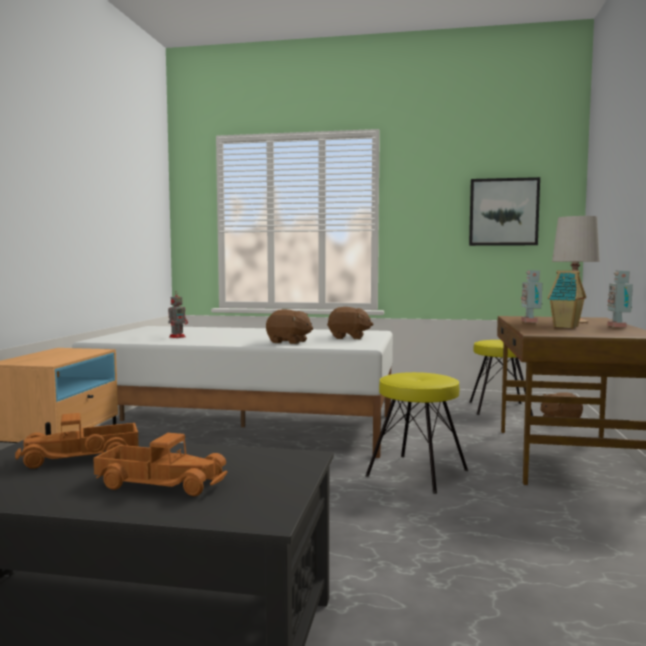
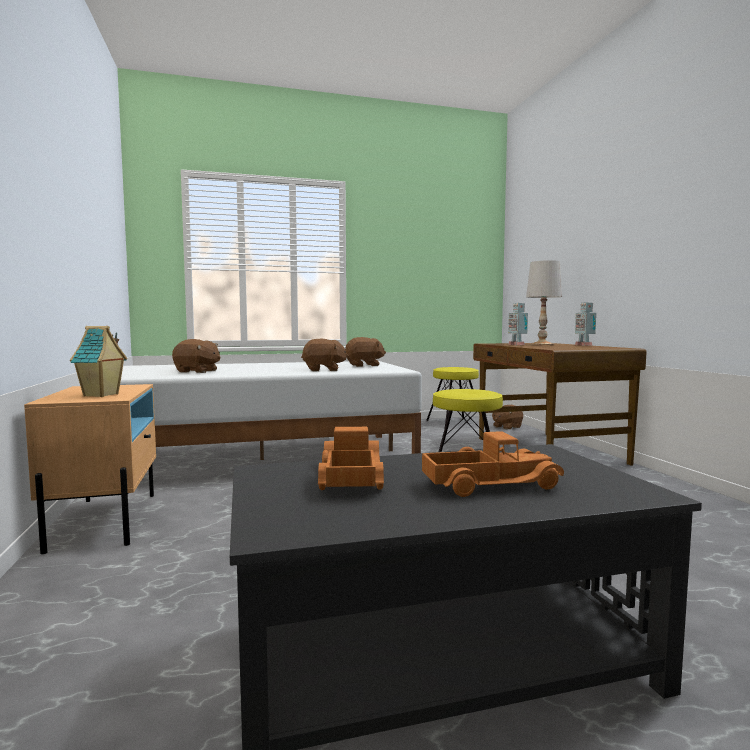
camera: 25 degrees left, 0 degrees up
(81, 457) = (349, 477): toy truck -> toy truck turned 135 degrees clockwise
(178, 337) = (197, 371): toy robot -> brown plush toy
(503, 212) = (447, 261): picture -> none
(566, 327) = (555, 346): toy house -> toy house (101, 395)

